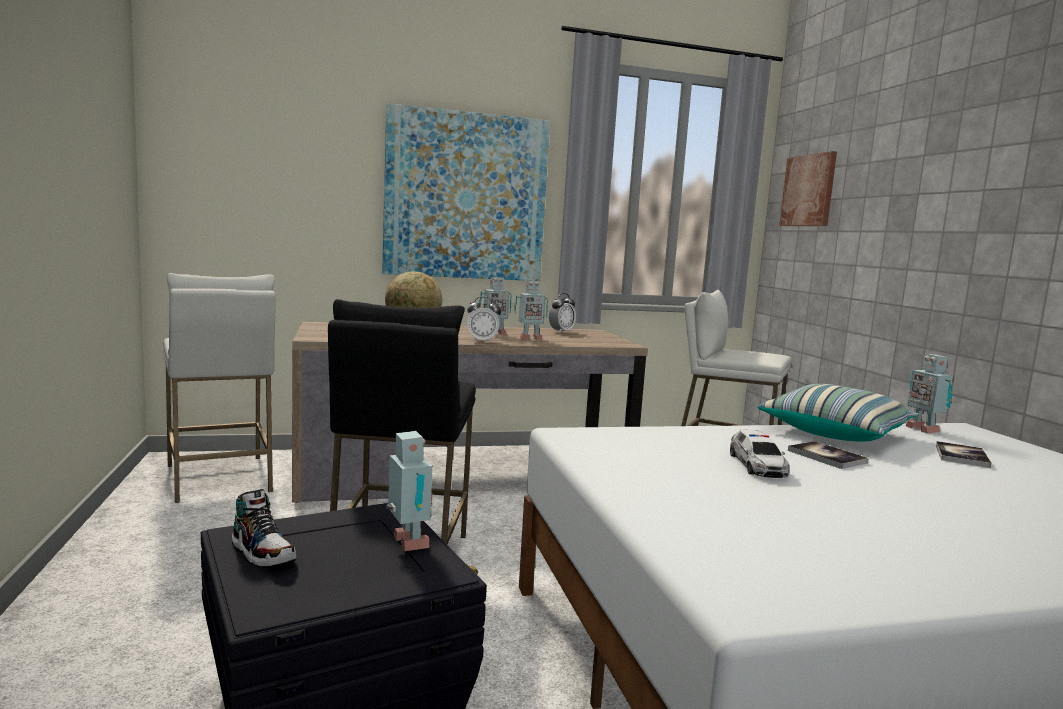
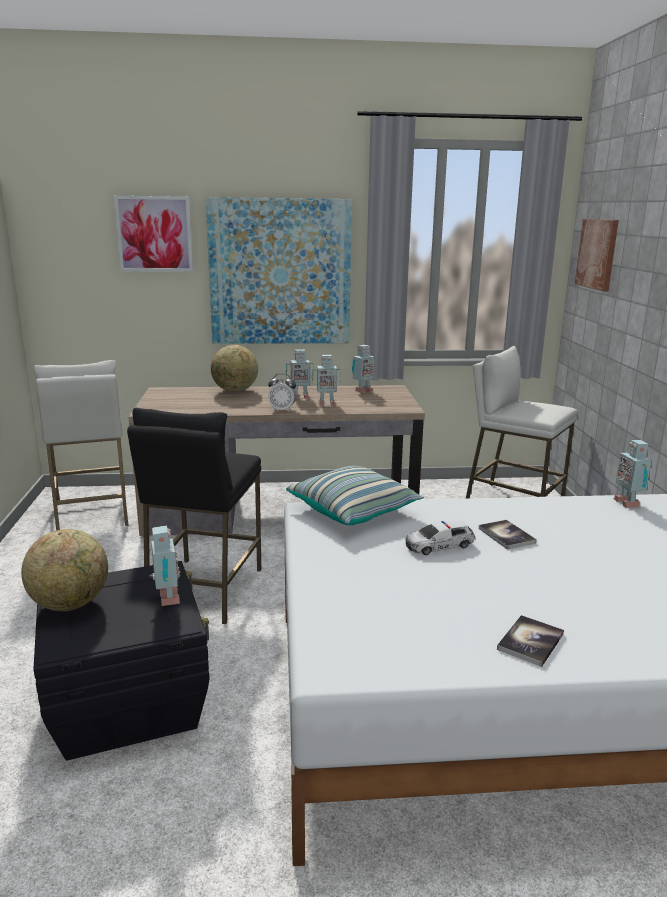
camera: 10 degrees right, 10 degrees up
(262, 553) = (70, 604): shoe -> globe
(321, 141) = (154, 234): none -> picture
(561, 331) = (362, 391): alarm clock -> toy robot
(757, 465) = (438, 545): toy car -> toy car turned 60 degrees clockwise
(835, 432) = (540, 507): pillow -> pillow (354, 510)
(961, 456) = (631, 535): book -> book (530, 642)

